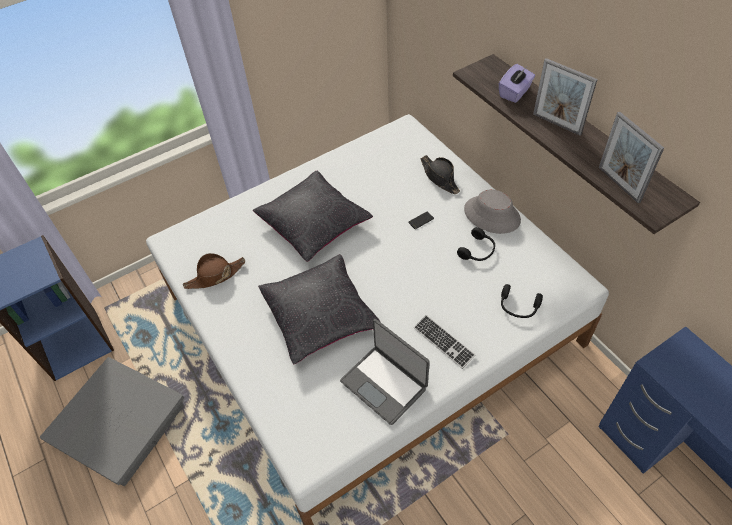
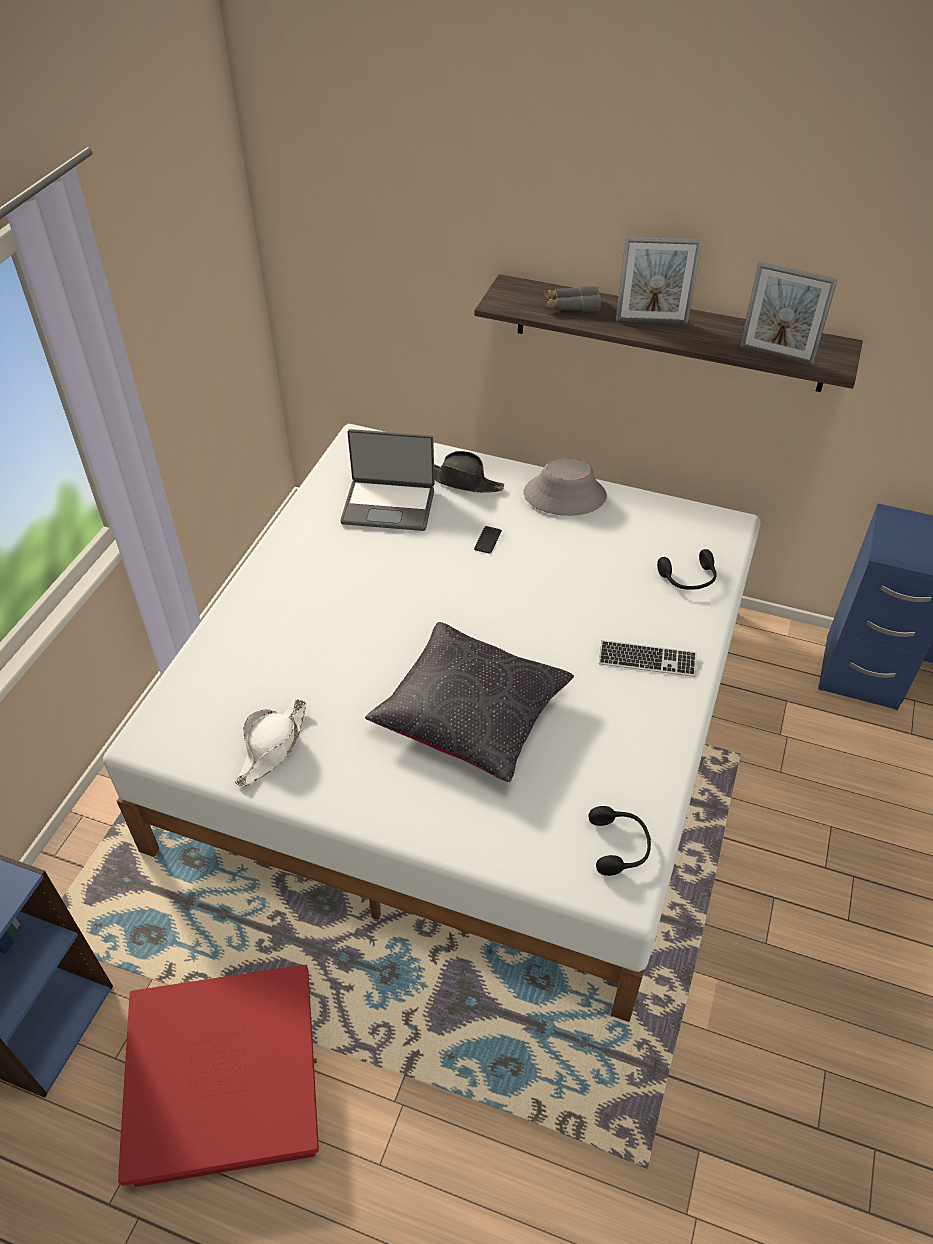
camera: 40 degrees left, 5 degrees down
(120, 424) = (225, 1079): grey storage box -> red storage box
(215, 276) = (272, 747): brown hat -> white hat
(313, 224) = (350, 610): black pillow -> none
(385, 384) = (627, 744): laptop -> laptop (389, 505)
(478, 251) = (587, 542): black headphones -> black headphones (620, 846)
(515, 93) = (571, 306): purple tissue box -> grey binoculars

